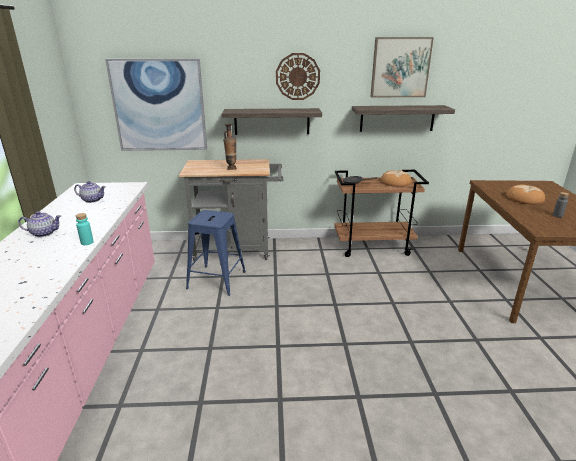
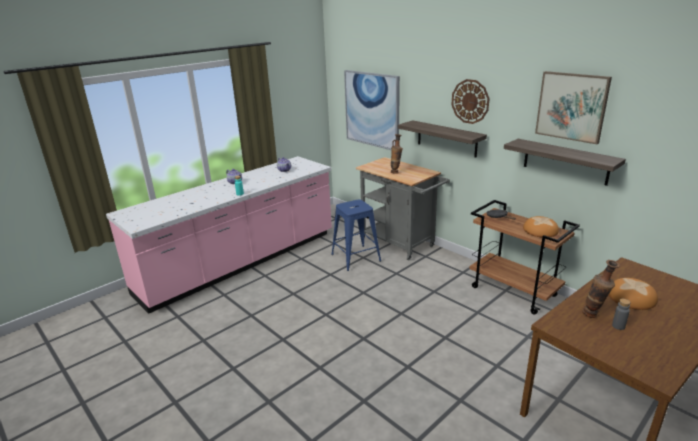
camera: 50 degrees right, 0 degrees up
(540, 216) = (593, 316): none -> vase

